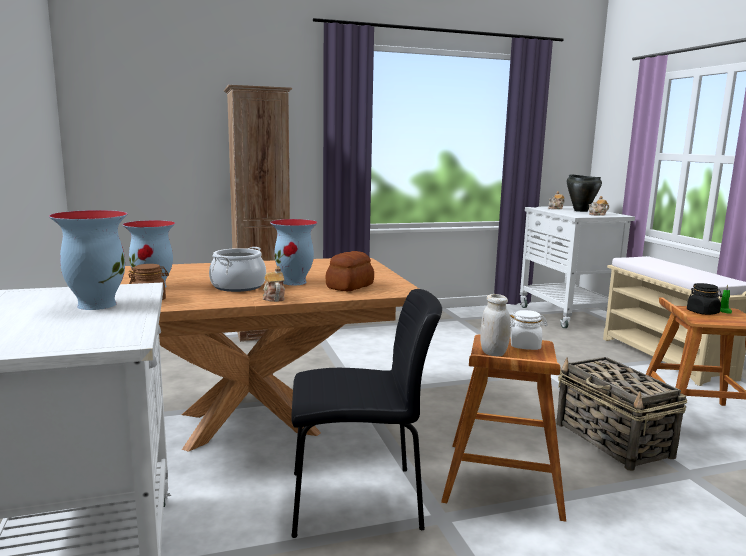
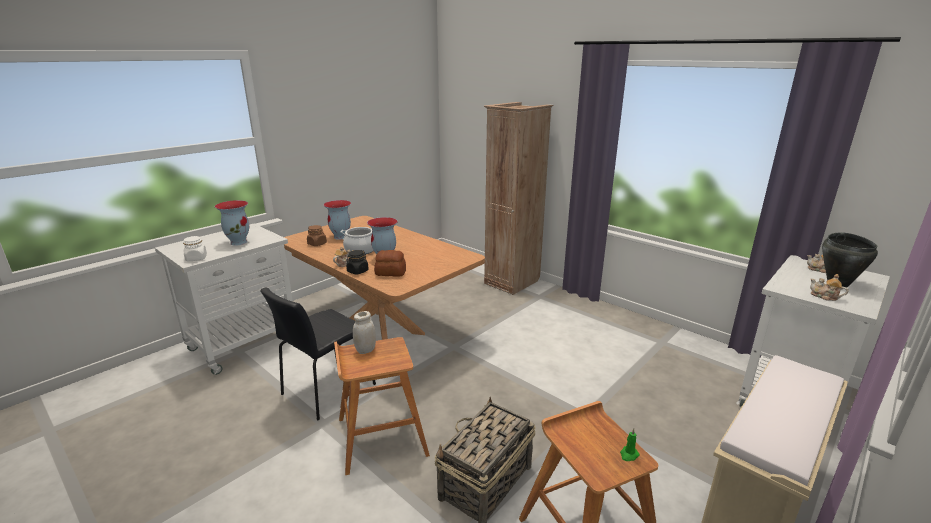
camera: 60 degrees right, 10 degrees up
(360, 500) = (326, 391): black chair -> black chair turned 75 degrees clockwise
(525, 346) = (390, 358): white jar -> white jar (196, 258)
(702, 312) = (602, 439): black jar -> black jar (357, 271)

